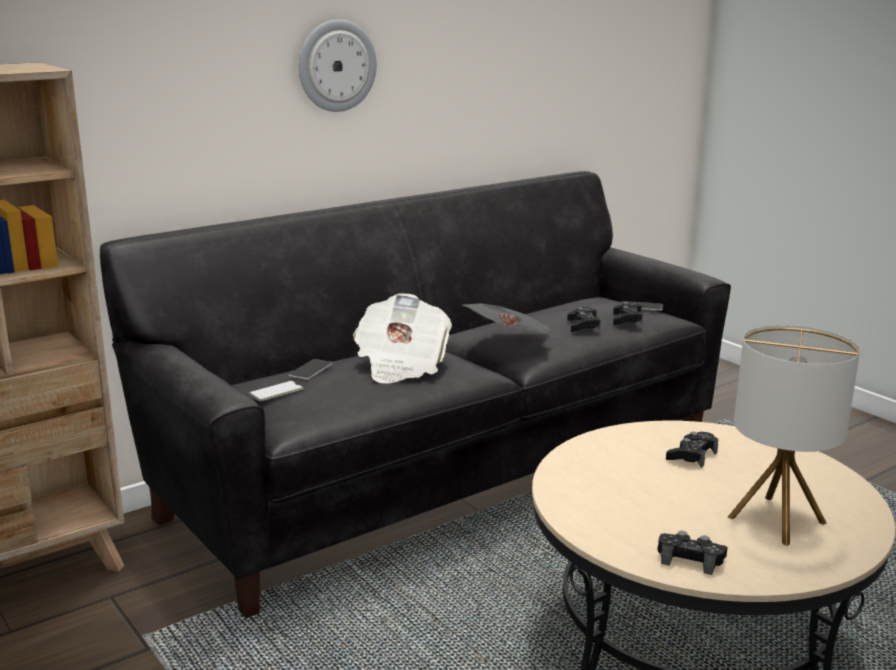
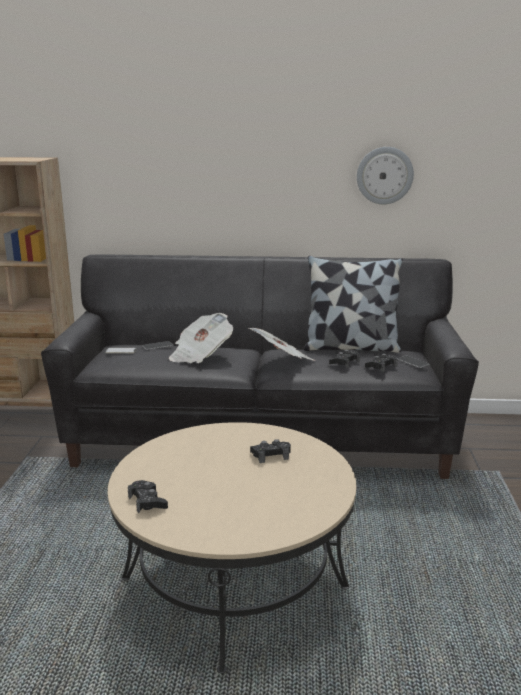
camera: 40 degrees right, 0 degrees up
(336, 66) = (237, 169): wall clock -> wall clock (384, 175)
(539, 308) = (351, 347): none -> pillow
(777, 520) = (237, 506): table lamp -> none

